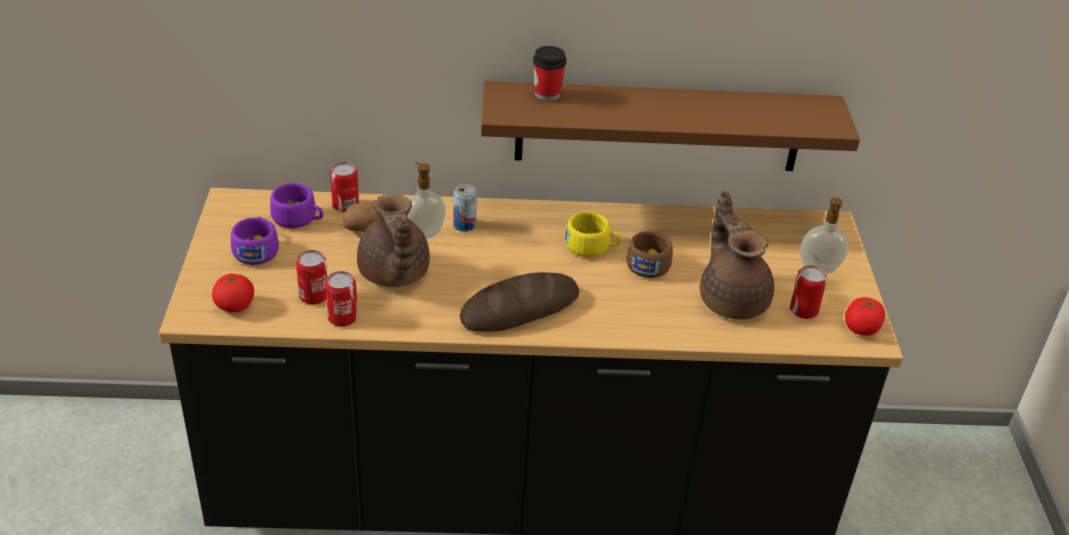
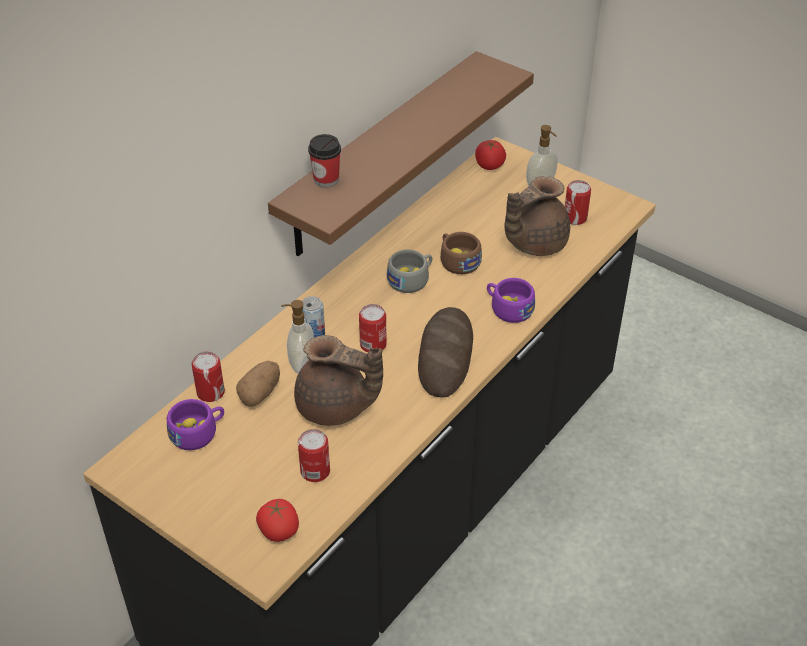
camera: 50 degrees left, 5 degrees up
(257, 249) = (213, 480): purple cup -> purple cup (508, 308)
(342, 317) = (360, 466): can -> can (373, 344)
(592, 247) = (411, 279): yellow cup -> grey cup
(732, 298) = (533, 243): brown teapot -> brown teapot turned 60 degrees counterclockwise
(861, 328) = (615, 204): tomato -> tomato (489, 165)

